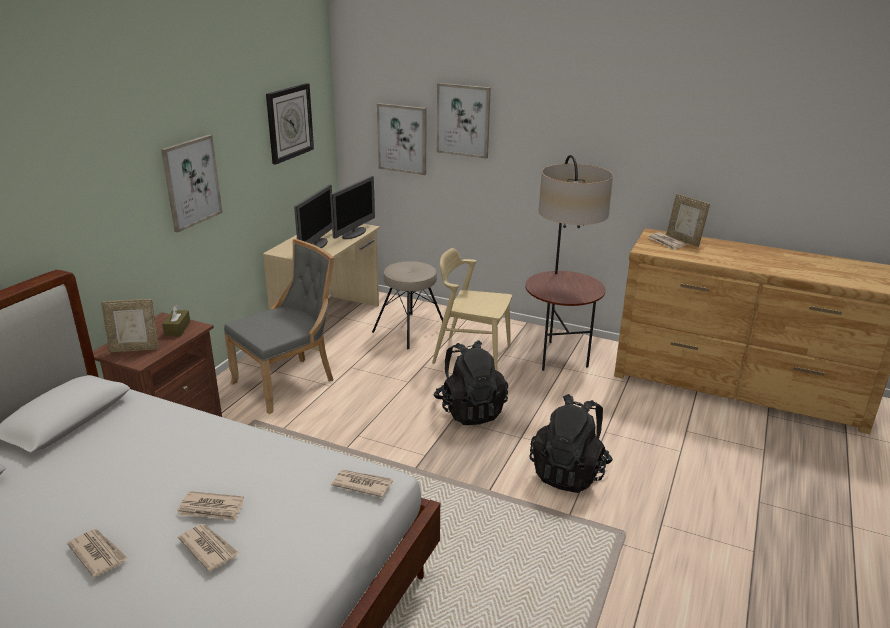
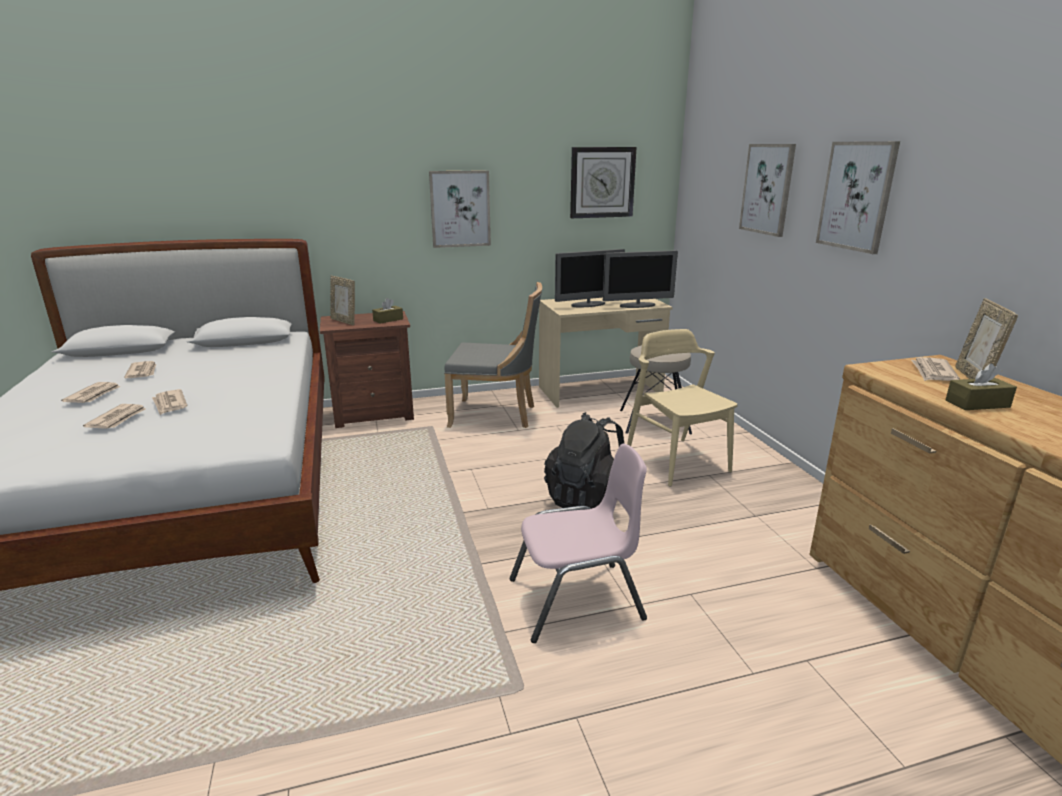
camera: 50 degrees right, 5 degrees down
(362, 484) = (247, 436): newspaper -> newspaper (142, 372)
(402, 138) = (718, 213): picture -> picture (856, 196)
(558, 356) = (771, 504): floor lamp -> none
(569, 473) = (576, 600): black backpack -> pink chair
(712, 257) = (977, 404): none -> brown tissue box

